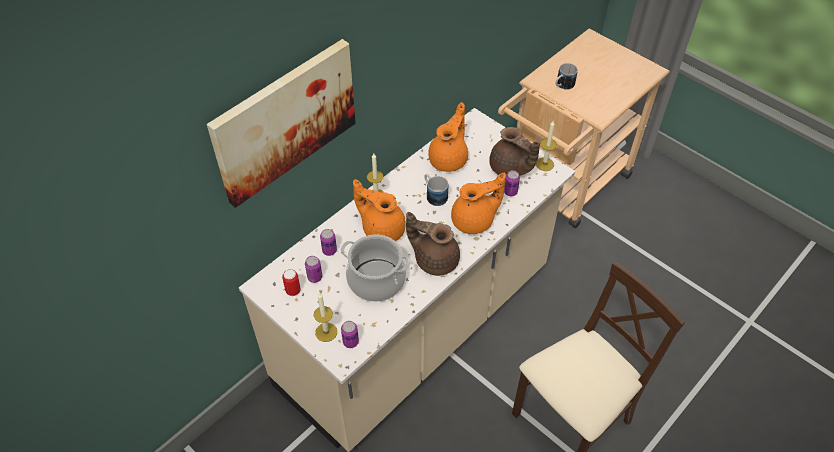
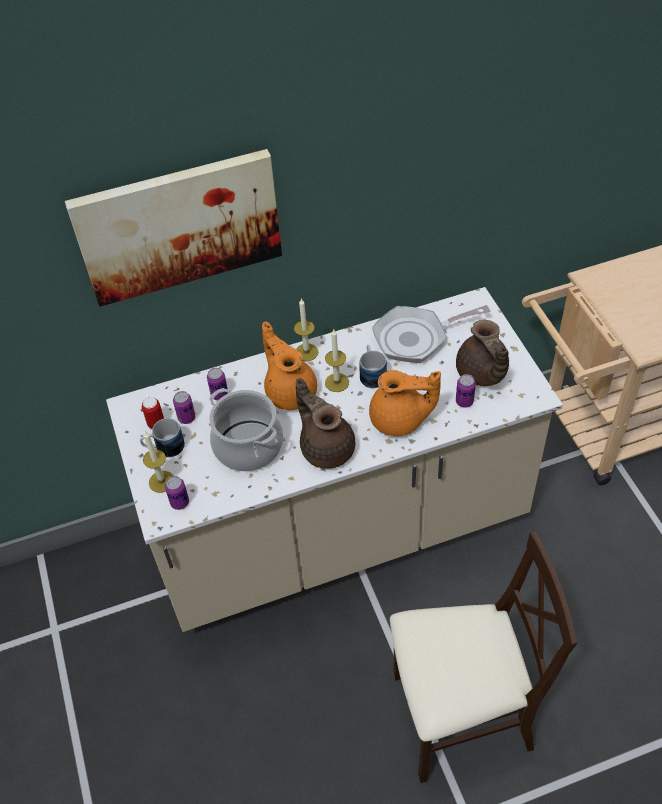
camera: 30 degrees right, 0 degrees up
(449, 159) = (416, 338): orange teapot -> frying pan
(544, 164) = (528, 382): candle -> candle (337, 382)
(562, 85) = (620, 294): mug -> mug (164, 448)

